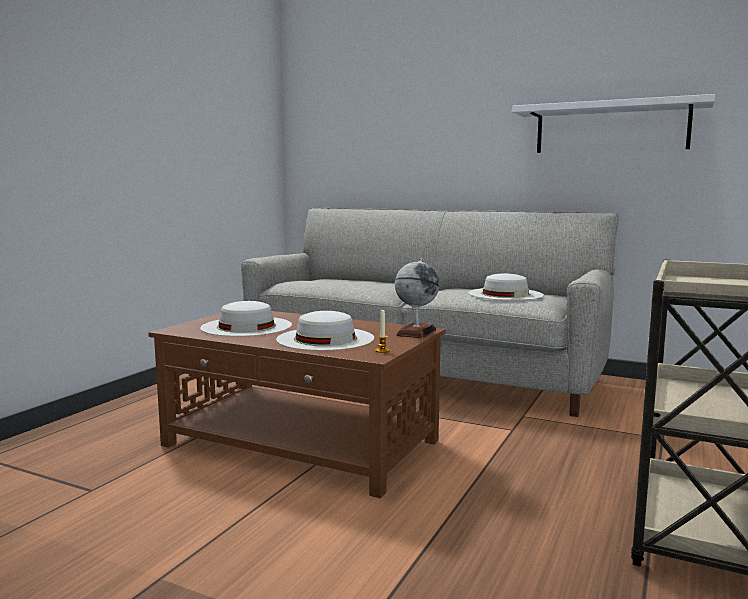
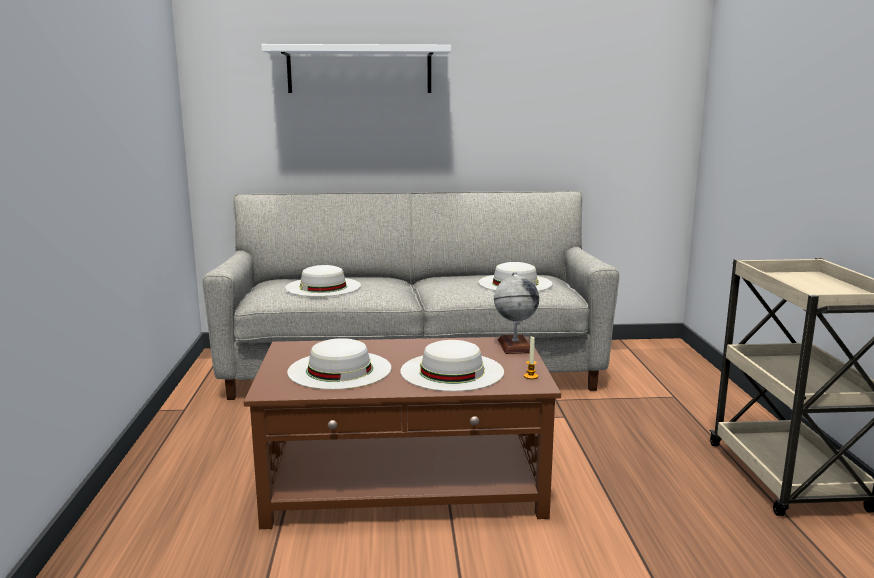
camera: 30 degrees left, 5 degrees up
(337, 282) = (323, 287): none -> white hat
(611, 128) = (569, 110): white shelf -> white shelf (359, 70)

